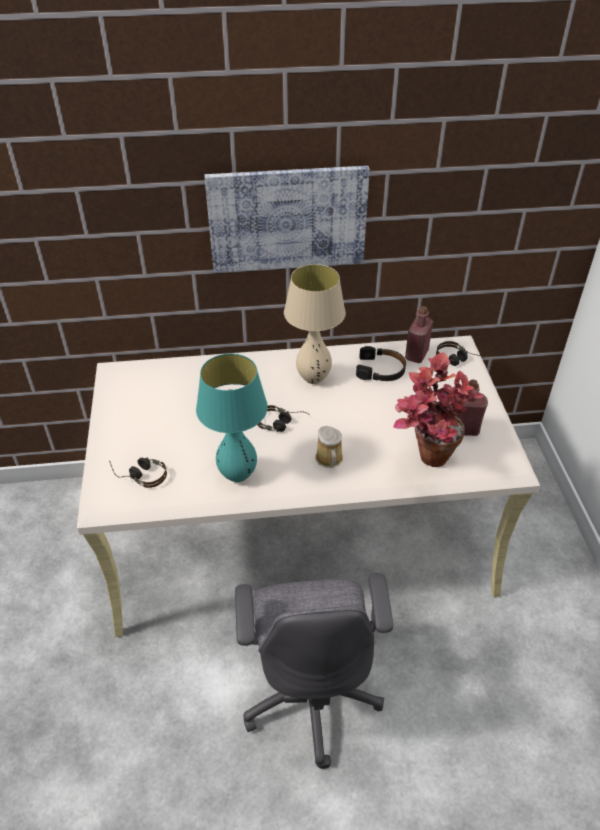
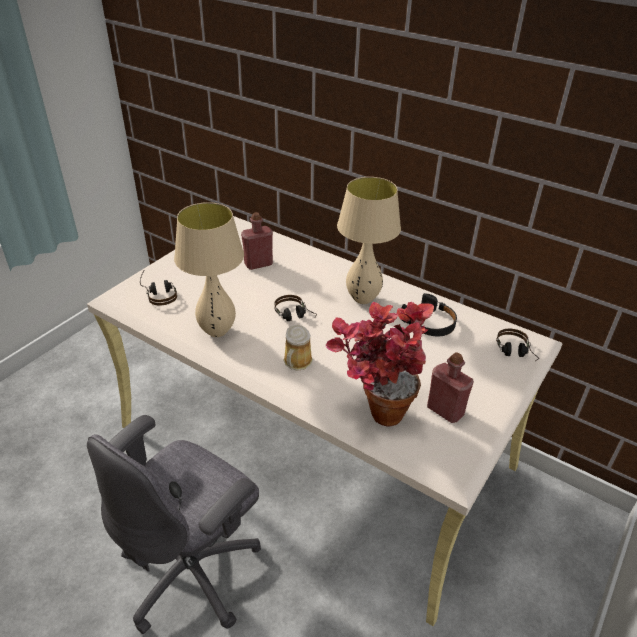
camera: 40 degrees right, 5 degrees down
(237, 475) = (217, 331): turquoise table lamp -> beige table lamp
(287, 219) = (394, 133): picture -> none
(416, 355) = (479, 328): red bottle -> red bottle (258, 264)

